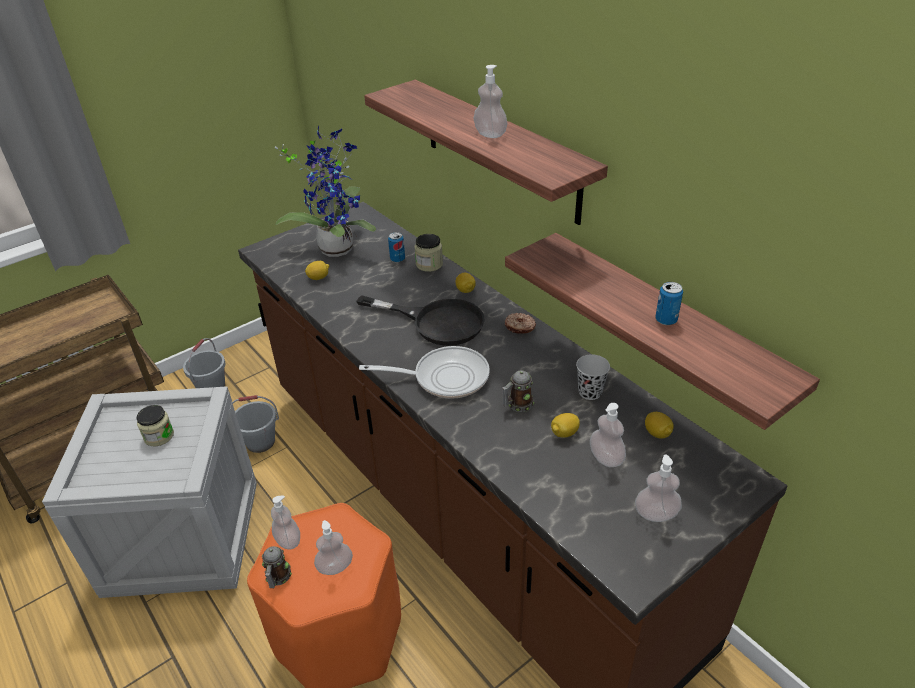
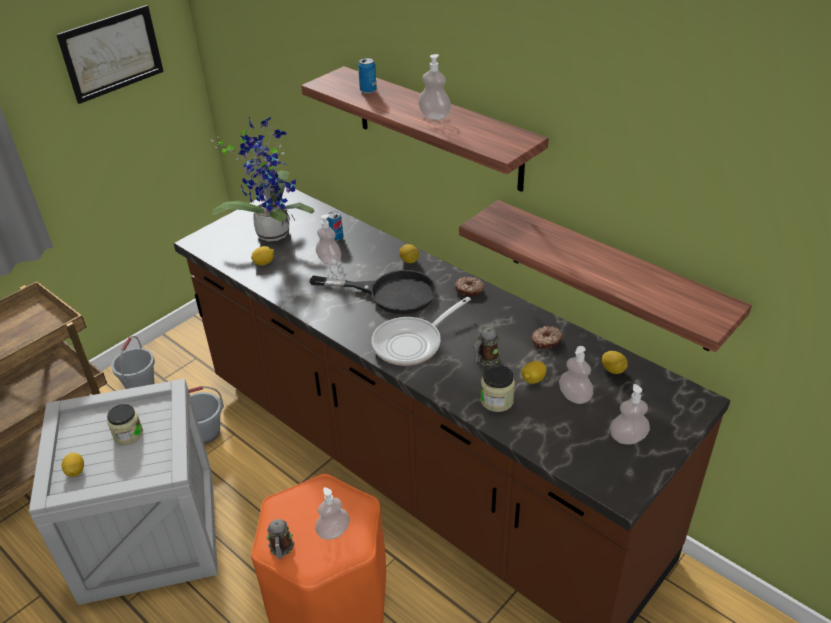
camera: 10 degrees left, 0 degrees up
(99, 466) = (75, 471): none -> lemon
(201, 56) = (112, 53): none -> picture
(288, 540) = (282, 514): soap dispenser -> soap dispenser (329, 261)
(429, 264) = (368, 239): jar -> jar (497, 400)
(444, 377) = (412, 343): frying pan -> frying pan turned 150 degrees clockwise
(590, 392) = (546, 341): black cup -> donut
(666, 320) = (615, 269): can -> can (368, 90)

